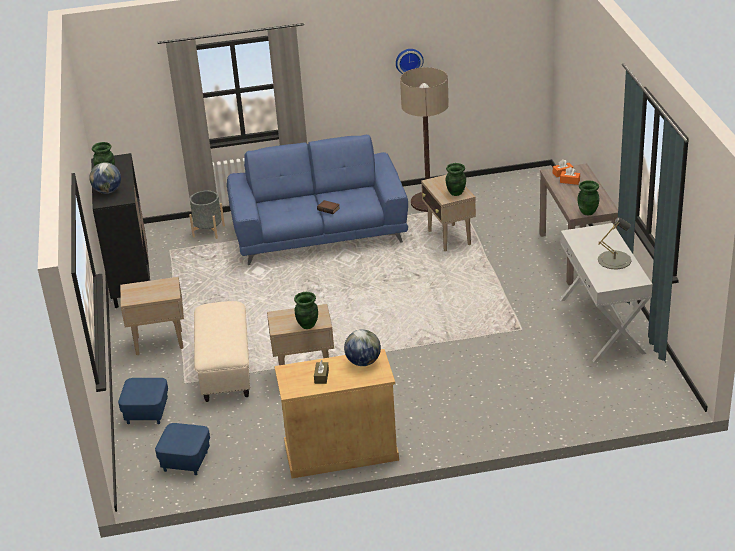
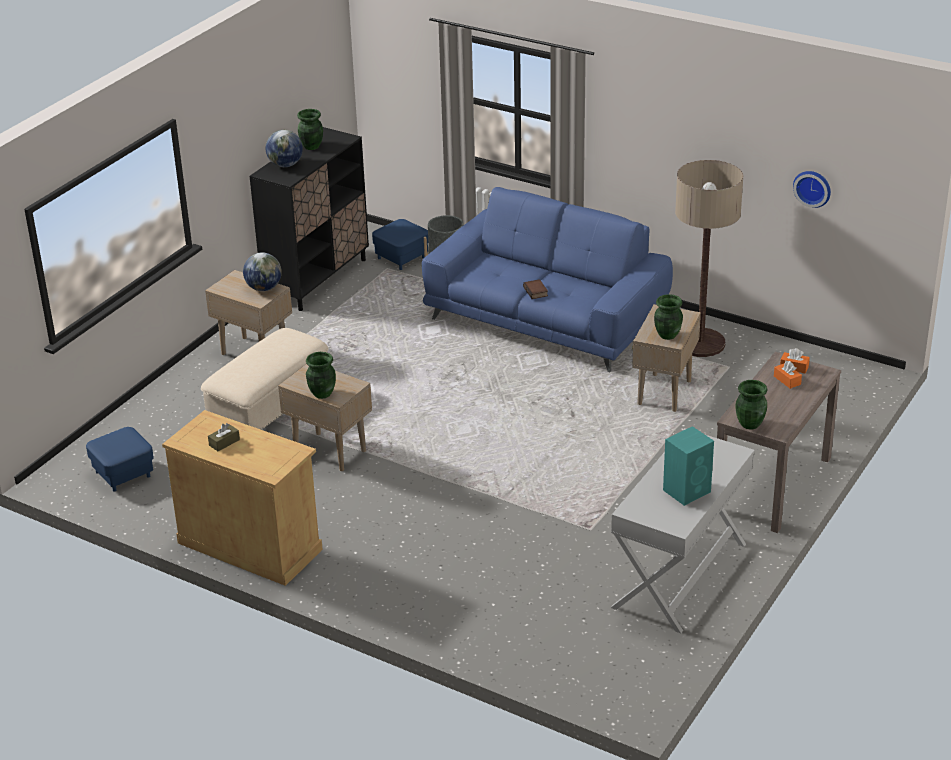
camera: 40 degrees right, 0 degrees up
(147, 413) = (156, 412): blue ottoman -> blue ottoman (401, 258)
(363, 362) = (278, 450): globe -> globe (264, 288)
(409, 60) = (724, 149): wall clock -> wall clock (813, 187)
(614, 260) = (687, 490): grey table lamp -> turquoise speaker

